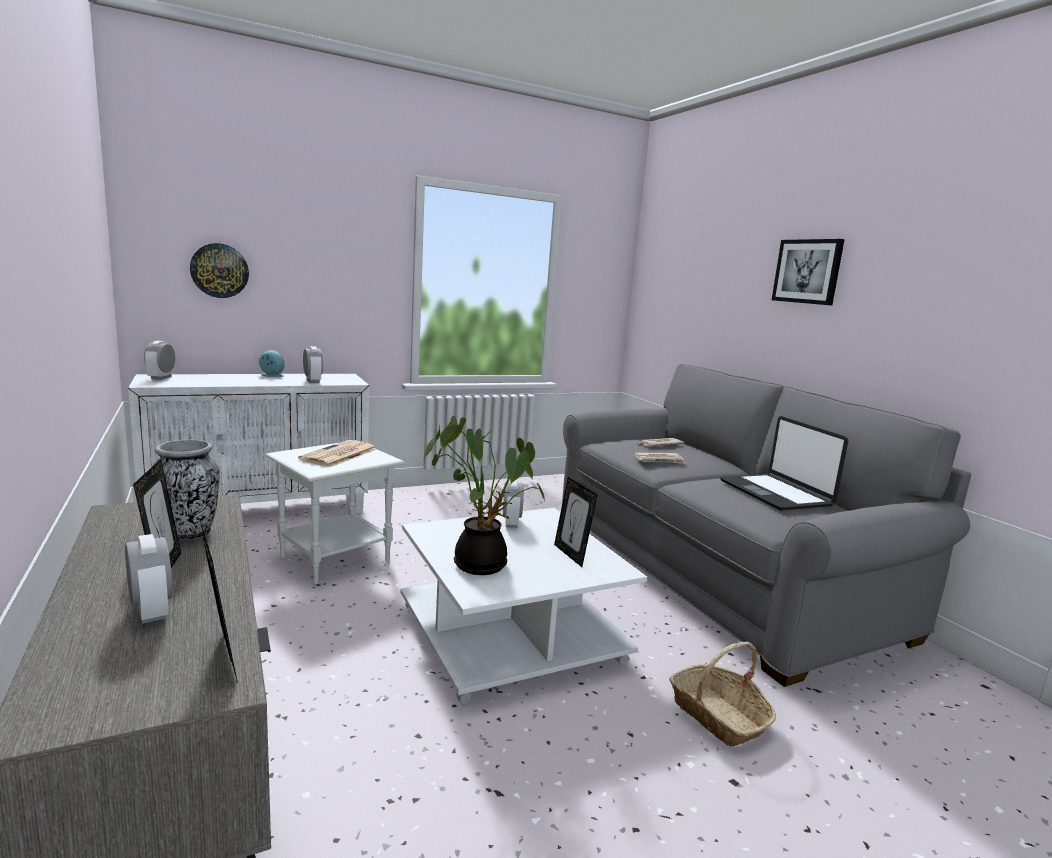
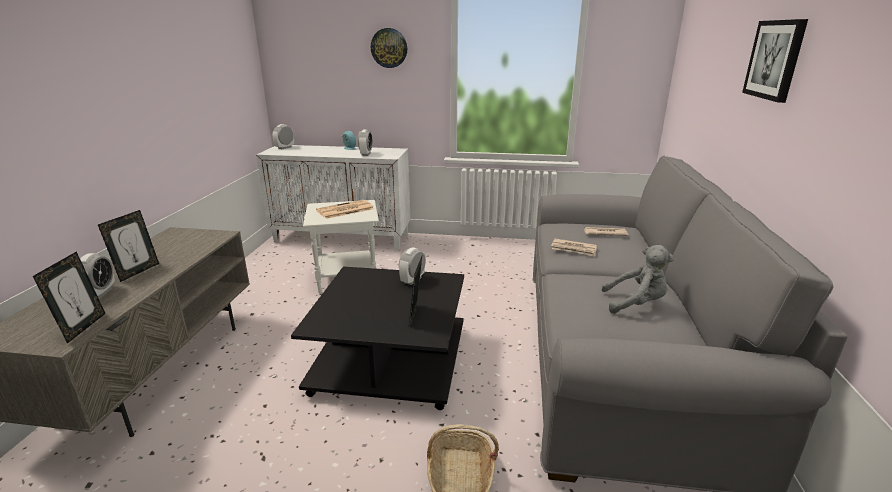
camera: 35 degrees right, 10 degrees up
(189, 534) = (179, 252): vase -> none
(219, 270) = (319, 76): wall clock -> wall clock (389, 48)
(482, 562) = (348, 306): potted plant -> none
(513, 634) = (391, 362): white coffee table -> black coffee table
(776, 493) = (636, 304): laptop -> grey plush toy

